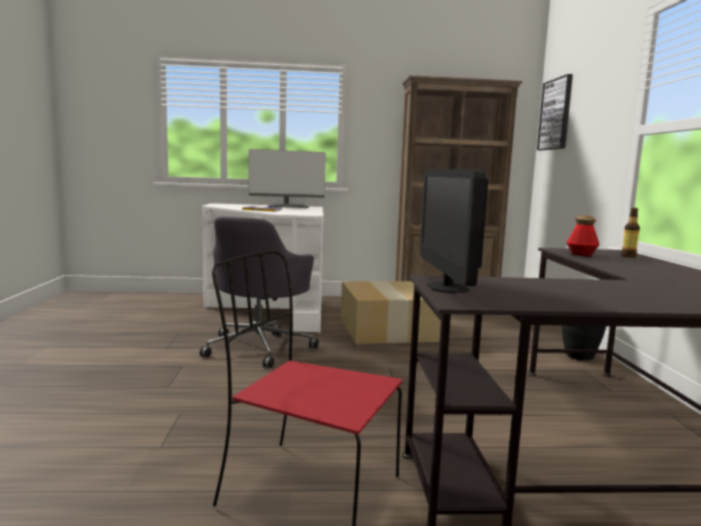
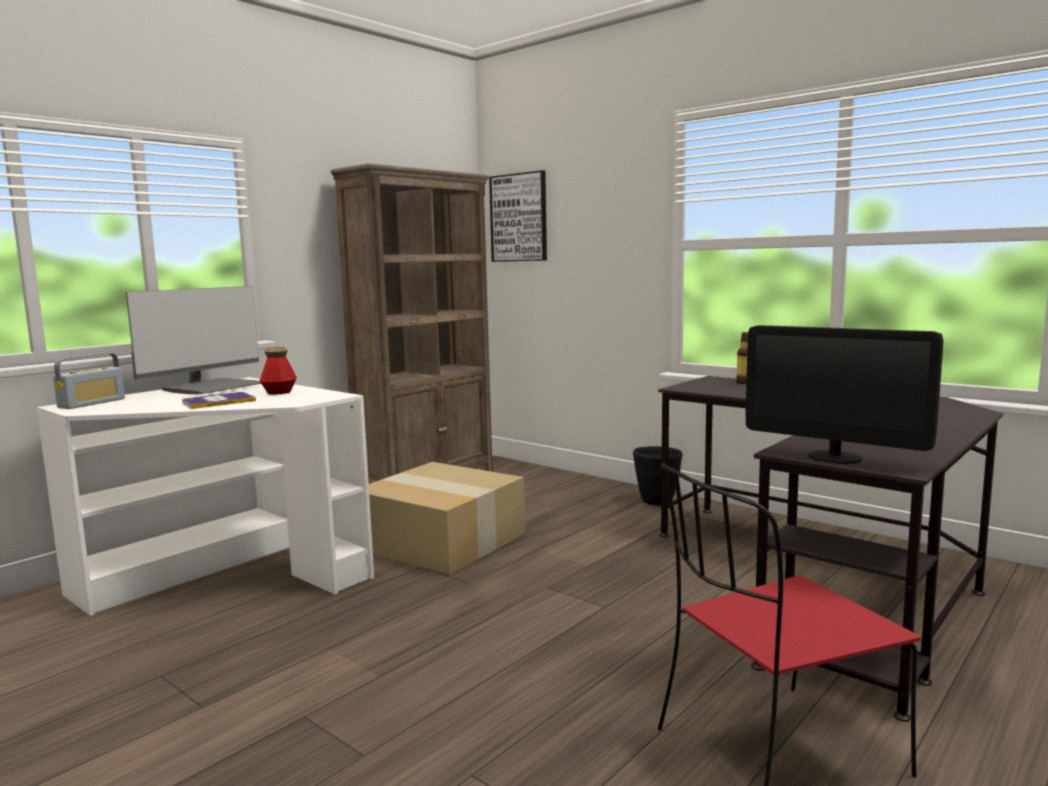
camera: 45 degrees left, 0 degrees up
(227, 204) = (92, 403): none -> radio
(260, 347) = (346, 634): grey office chair -> none
(581, 254) = (717, 389): bottle -> bottle (279, 392)

